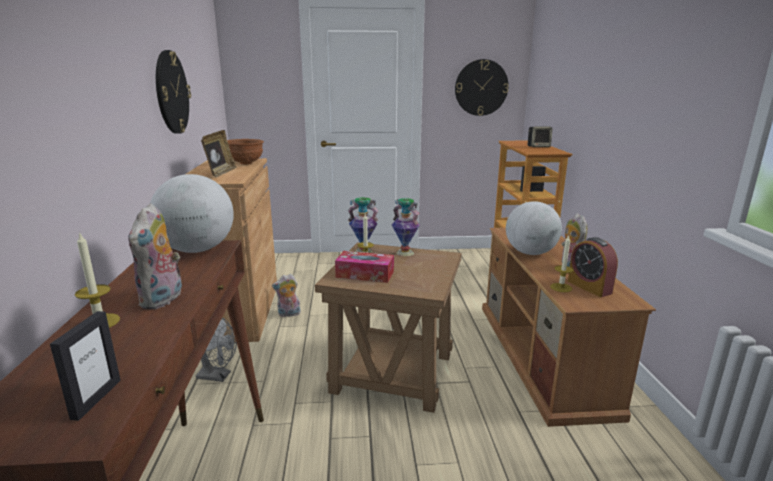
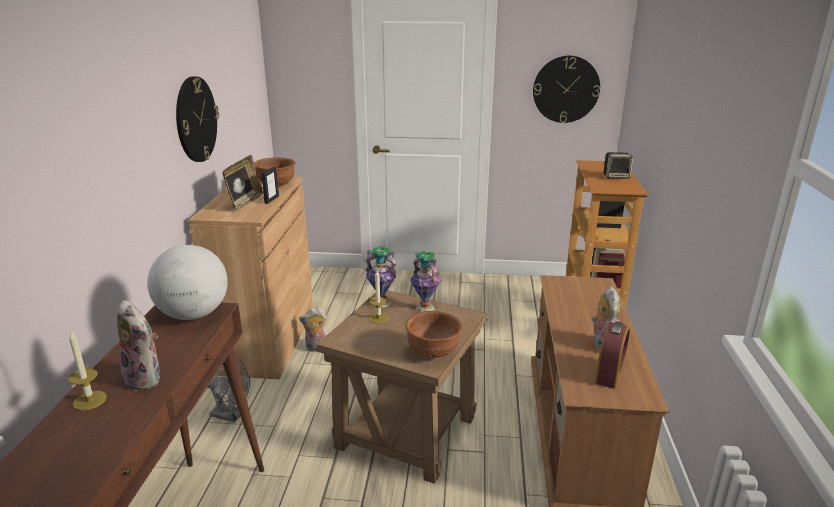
camera: 10 degrees right, 5 degrees up
(96, 399) = (70, 482): picture frame -> picture frame (271, 199)
(163, 300) = (146, 378): plush toy -> plush toy turned 60 degrees counterclockwise
(365, 274) = (371, 335): tissue box -> none
(429, 283) = (433, 353): none -> brown bowl
(530, 253) = (568, 318): globe -> none
(561, 287) = (577, 371): candle -> none
(589, 287) = (610, 373): alarm clock -> alarm clock turned 135 degrees counterclockwise

